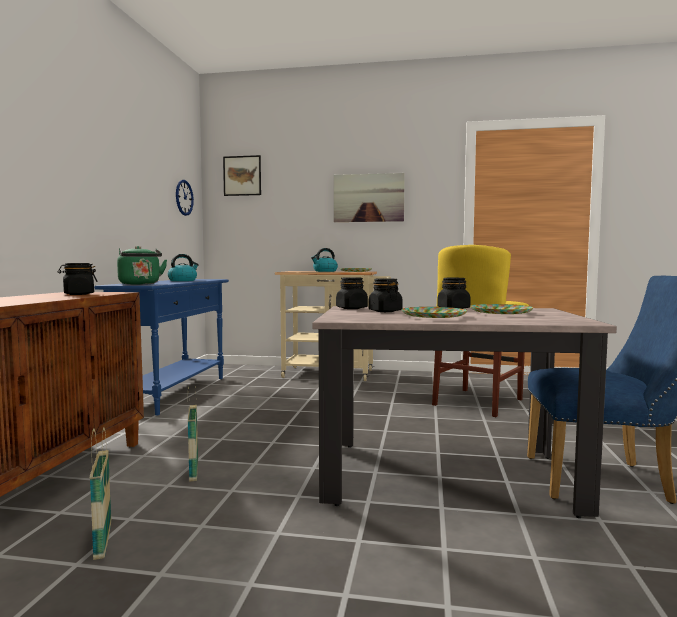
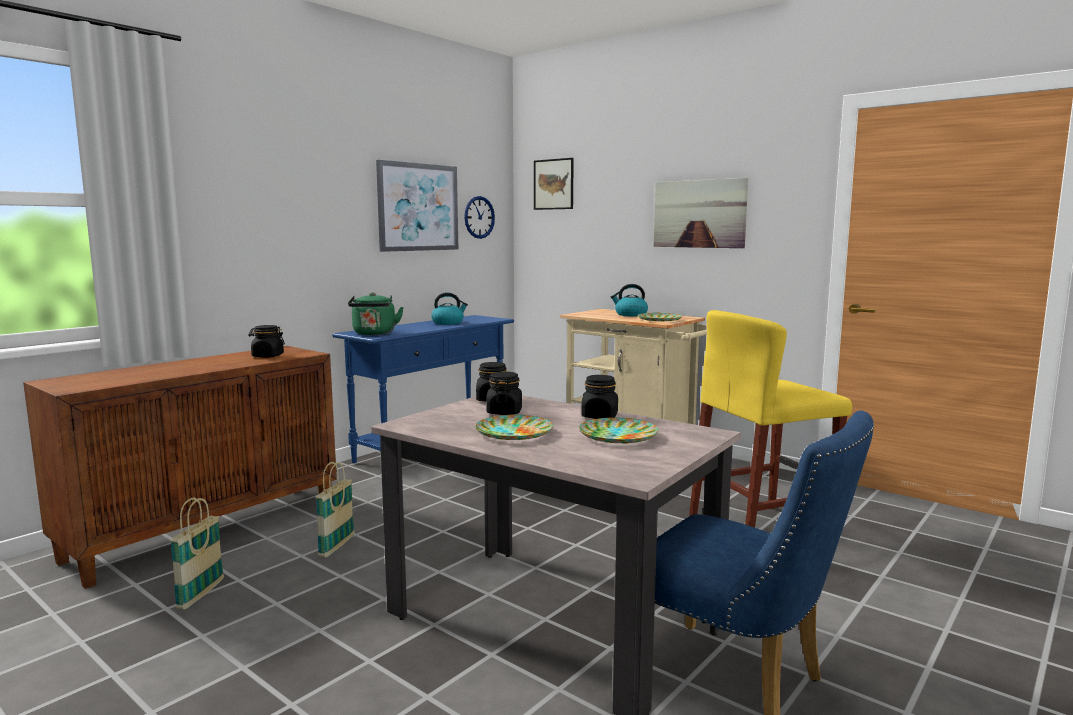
camera: 30 degrees right, 5 degrees up
(148, 180) = (418, 207): none -> picture

